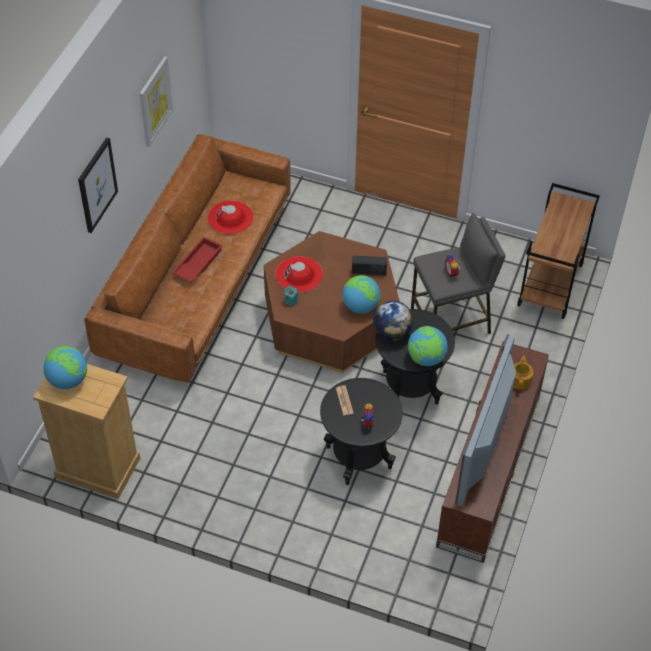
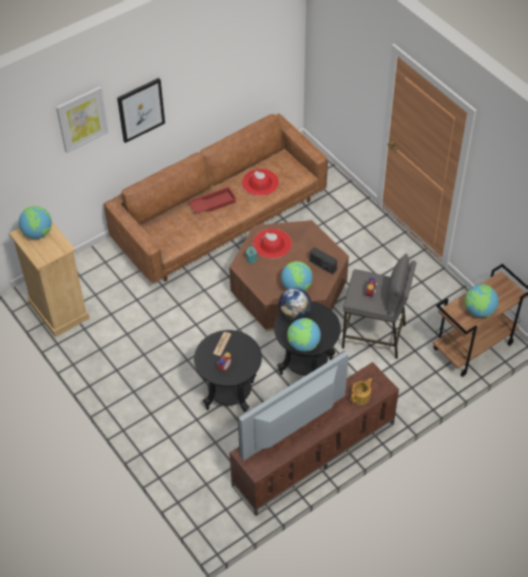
camera: 35 degrees right, 0 degrees up
(155, 101) = (228, 70): picture -> picture (82, 119)
(565, 239) = (479, 311): none -> globe

